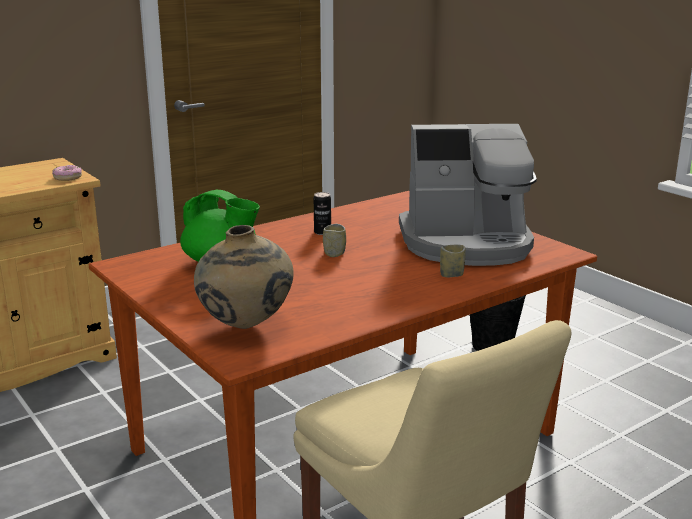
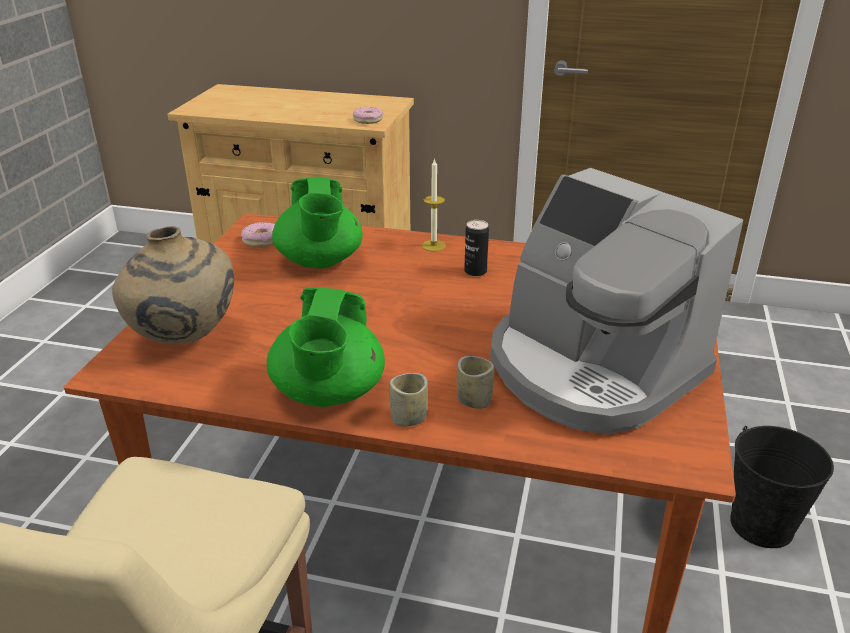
camera: 50 degrees right, 10 degrees up
(150, 269) = (262, 240): none -> donut
(268, 231) = (433, 245): none -> candle
(334, 253) = (427, 303): cup -> cup (408, 418)
(385, 304) = (328, 394): none -> green teapot

